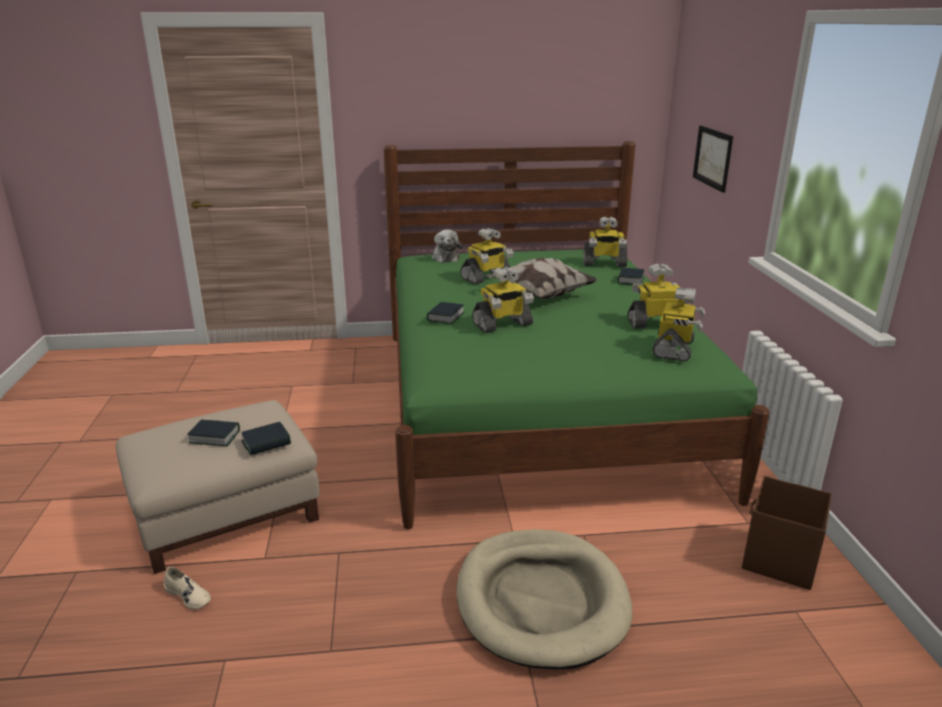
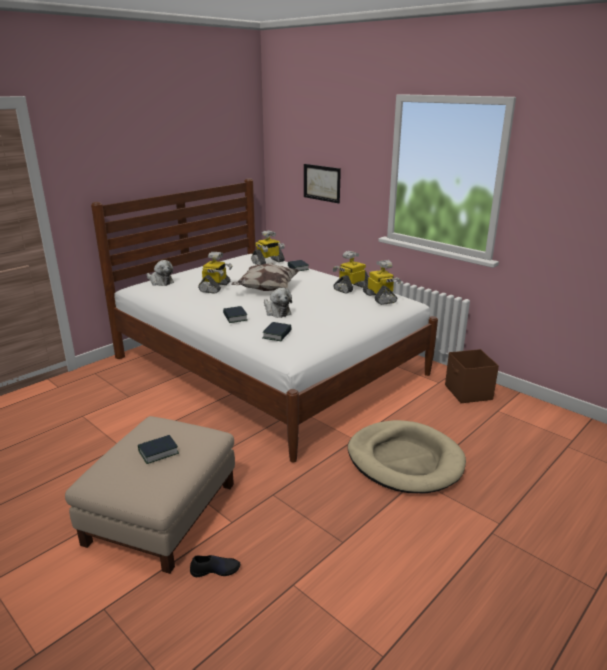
camera: 40 degrees left, 0 degrees up
(188, 596) = (215, 570): beige shoe -> black shoe
(266, 443) = (201, 440): book -> book (277, 334)
(502, 325) = (276, 312): toy robot -> plush toy
(535, 405) = (268, 366): green bed -> white bed

